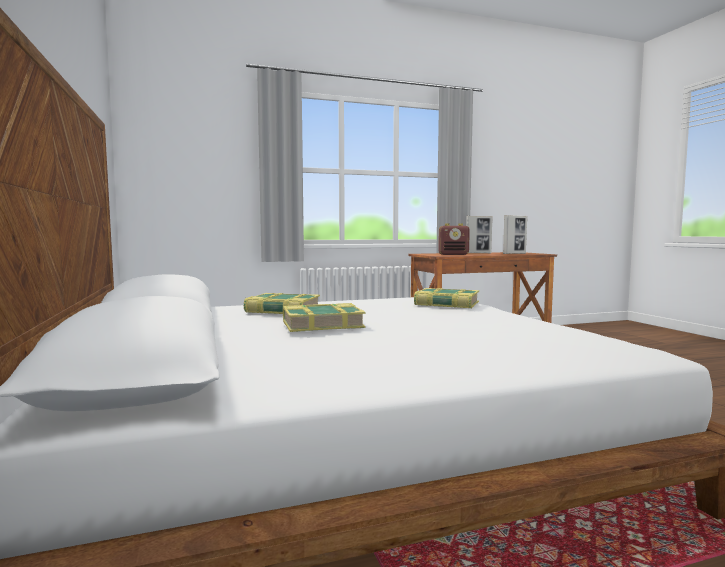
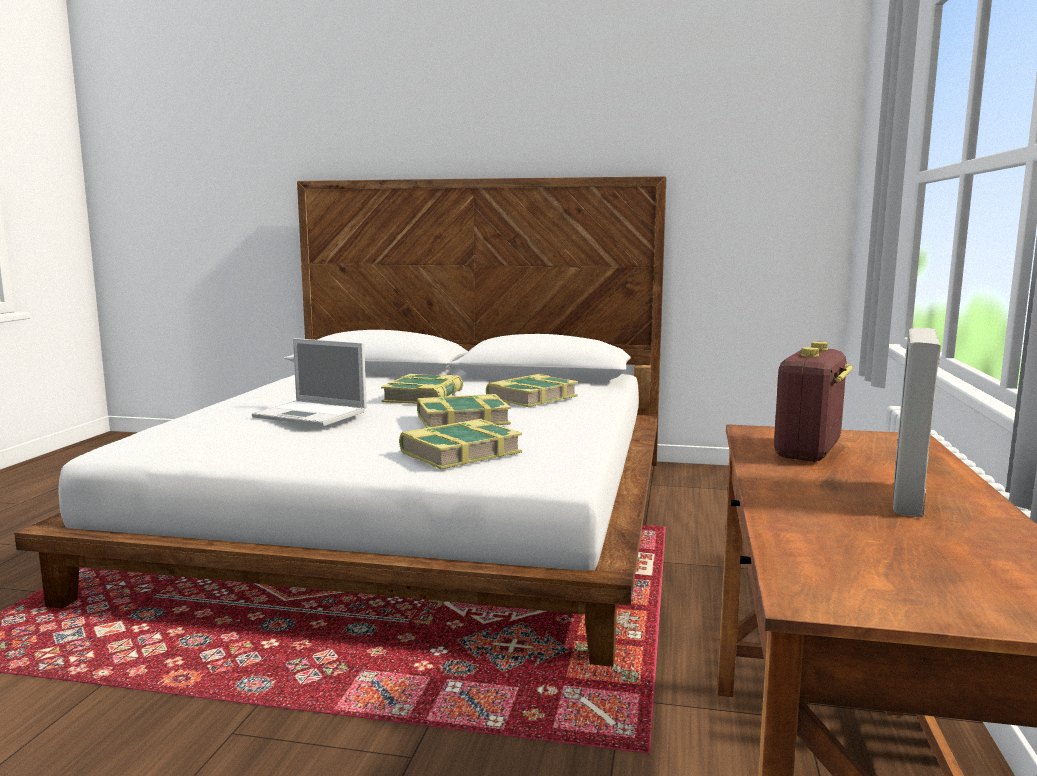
camera: 120 degrees right, 5 degrees up
(380, 311) = (462, 420): none -> book
(450, 328) = (312, 414): none -> laptop
(514, 253) = (839, 539): picture frame -> none

